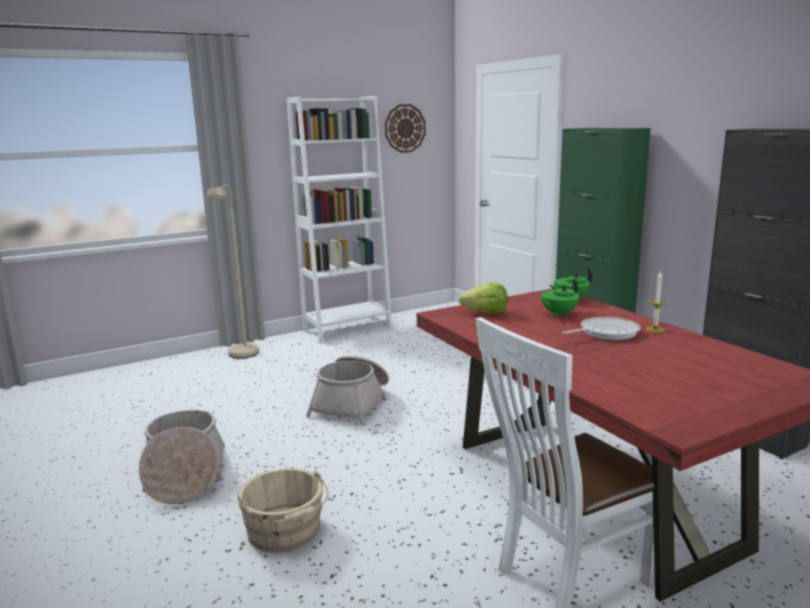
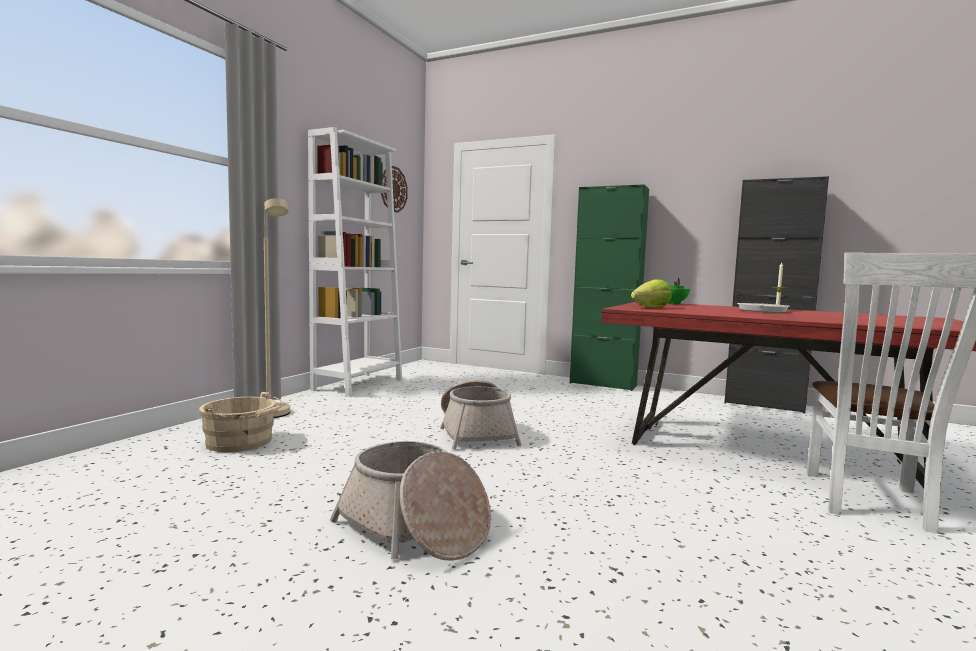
camera: 35 degrees left, 10 degrees down
(286, 532) = (632, 543): beige bucket -> beige bucket (242, 442)
(558, 314) = (697, 307): green teapot -> none

